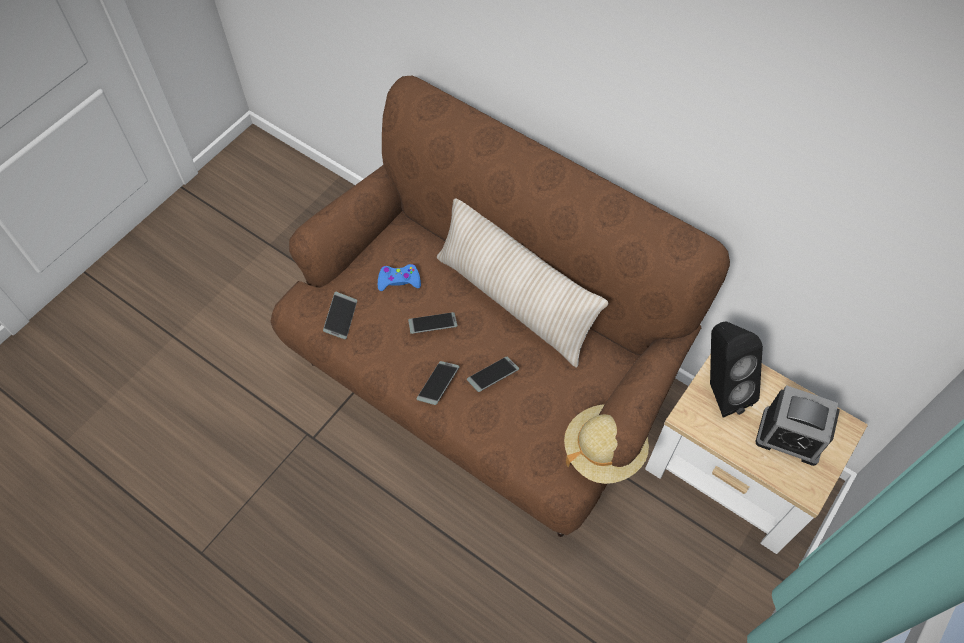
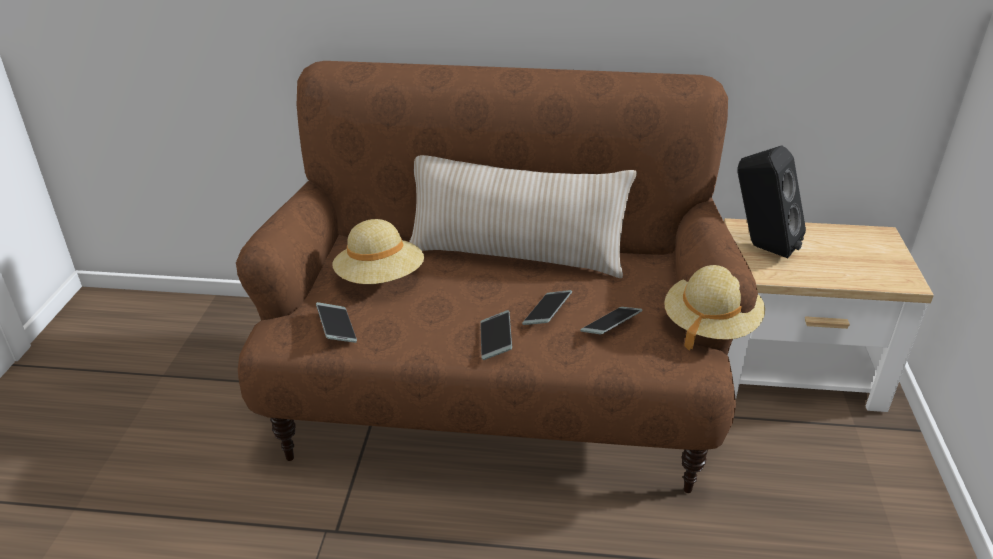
camera: 30 degrees left, 25 degrees down
(399, 280) = (380, 279): blue game controller -> beige hat
(432, 325) = (448, 298): phone -> phone (611, 326)
(790, 436) = (850, 255): alarm clock -> none

